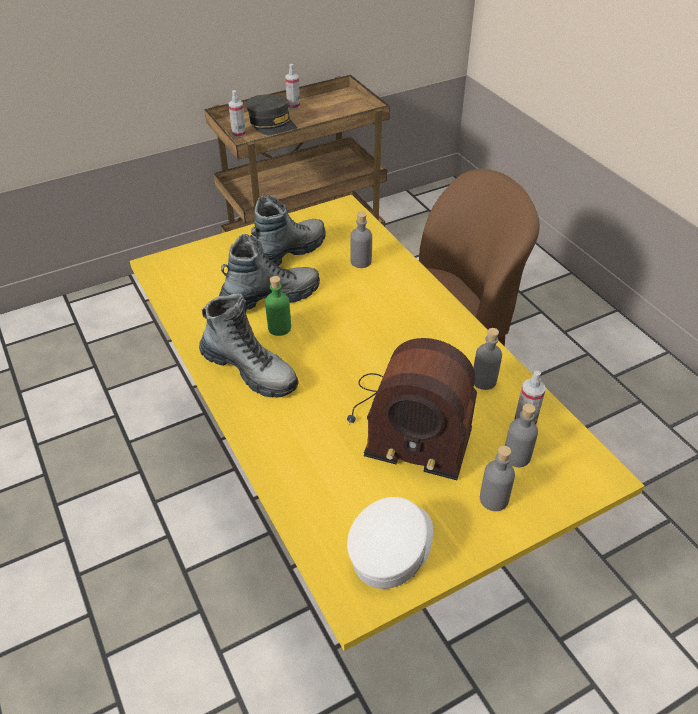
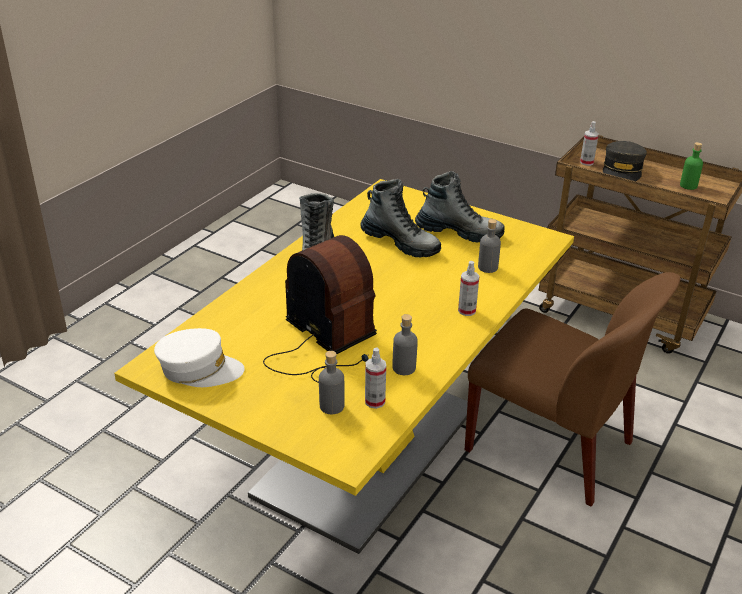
camera: 60 degrees right, 10 degrees down
(279, 328) = (371, 257): green bottle -> green bottle (688, 185)
(293, 106) = (665, 170): spray bottle -> spray bottle (467, 310)
(408, 423) = (323, 343): radio -> radio turned 150 degrees clockwise
(493, 499) = (278, 405): grey bottle -> none

